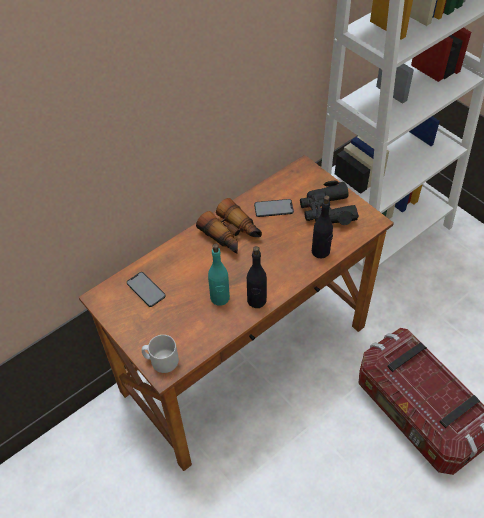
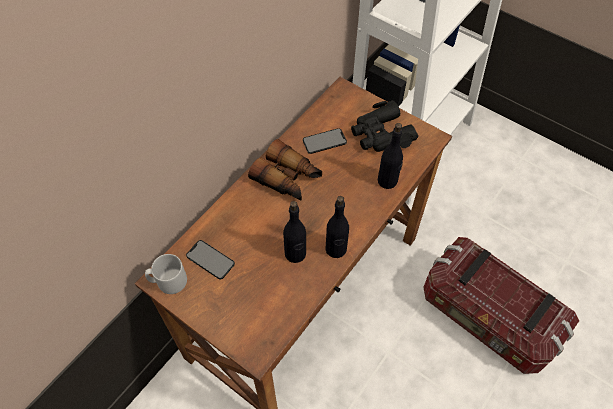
camera: 15 degrees left, 5 degrees up
(161, 361) = (250, 340): grey mug -> grey mug (168, 281)
(220, 298) = (295, 254): turquoise bottle -> black bottle

